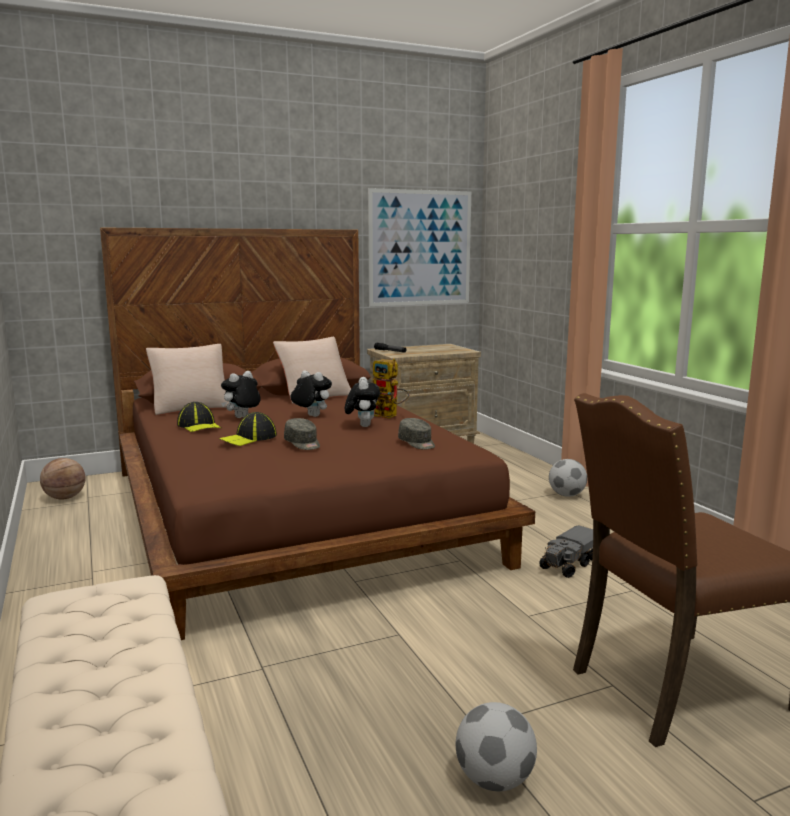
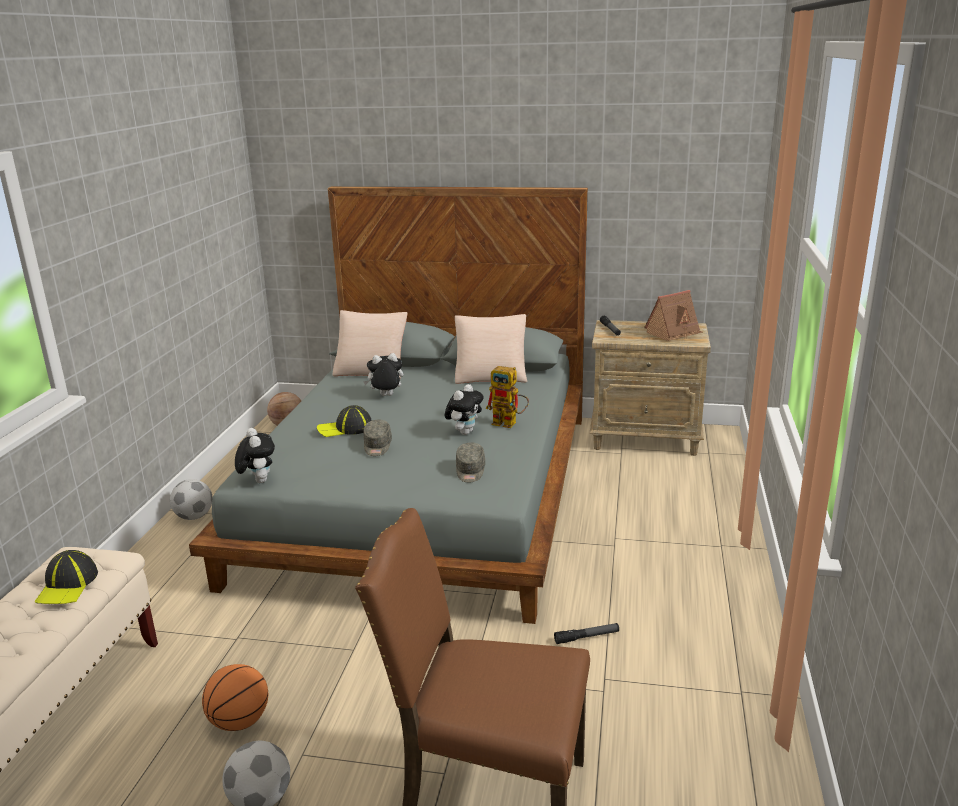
camera: 35 degrees right, 10 degrees up
(199, 426) = (340, 400): cap -> cap (67, 585)
(293, 513) = (425, 492): brown bed -> grey bed
(311, 416) = (443, 407): plush toy -> plush toy (258, 480)
(372, 730) = (239, 721): none -> basketball
(390, 415) = (509, 423): toy robot -> toy robot turned 45 degrees counterclockwise
(420, 248) = (675, 207): picture -> none
(440, 348) = (673, 333): none -> toy house
(566, 495) = (710, 550): football -> football (194, 517)
(569, 564) = (586, 637): toy truck -> flashlight

